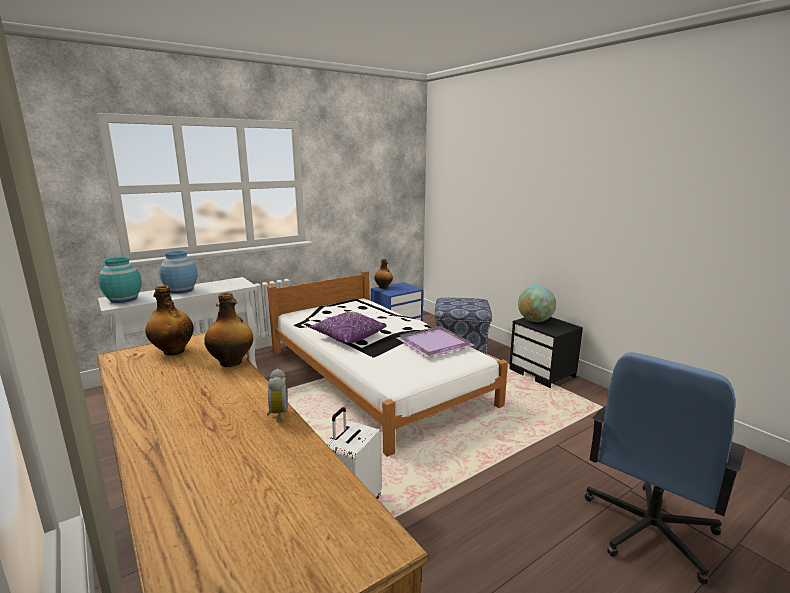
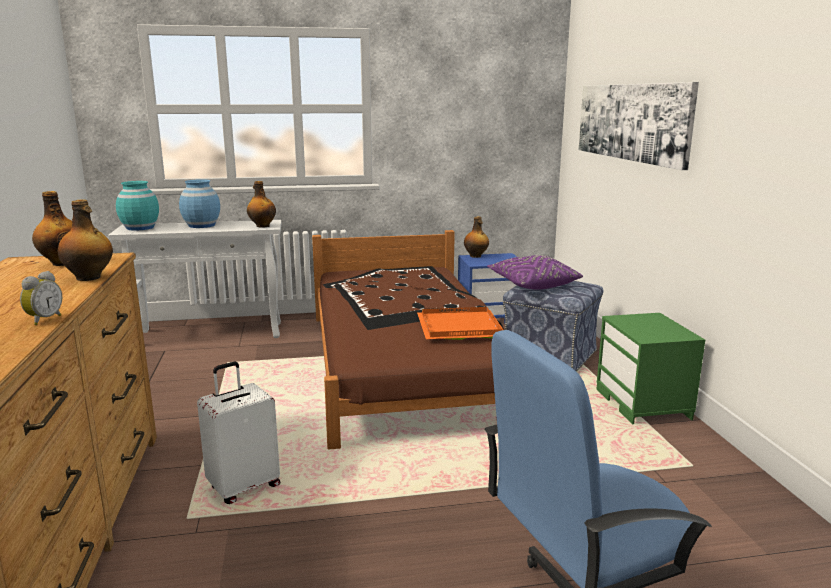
camera: 25 degrees right, 0 degrees up
(237, 285) = (262, 226): none -> bottle
(348, 336) = (367, 304): purple pillow -> purple pillow (532, 284)
(374, 376) = (404, 364): white bed -> brown bed
(436, 344) = (461, 327): purple tray -> orange tray
(498, 190) = (631, 122): none -> picture
(535, 321) = (637, 321): globe -> none
(543, 373) = (644, 405): black nightstand -> green nightstand

